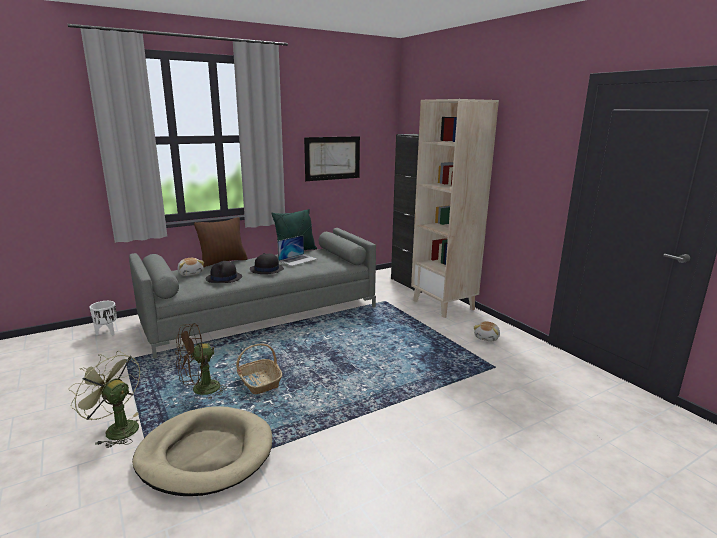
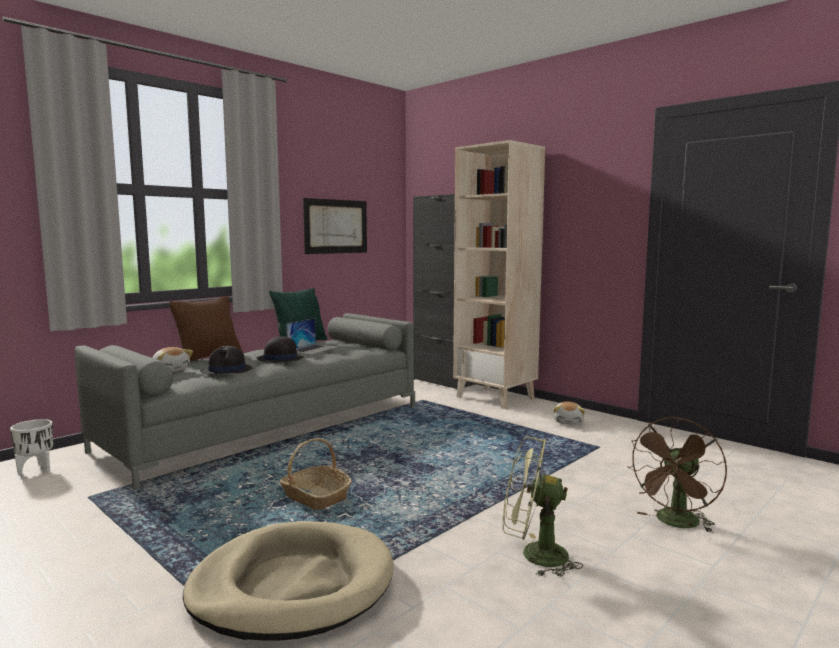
camera: 15 degrees left, 10 degrees down
(116, 429) = (126, 579): green fan -> green fan (534, 555)
(200, 390) = (233, 516): brown fan -> brown fan (675, 523)

